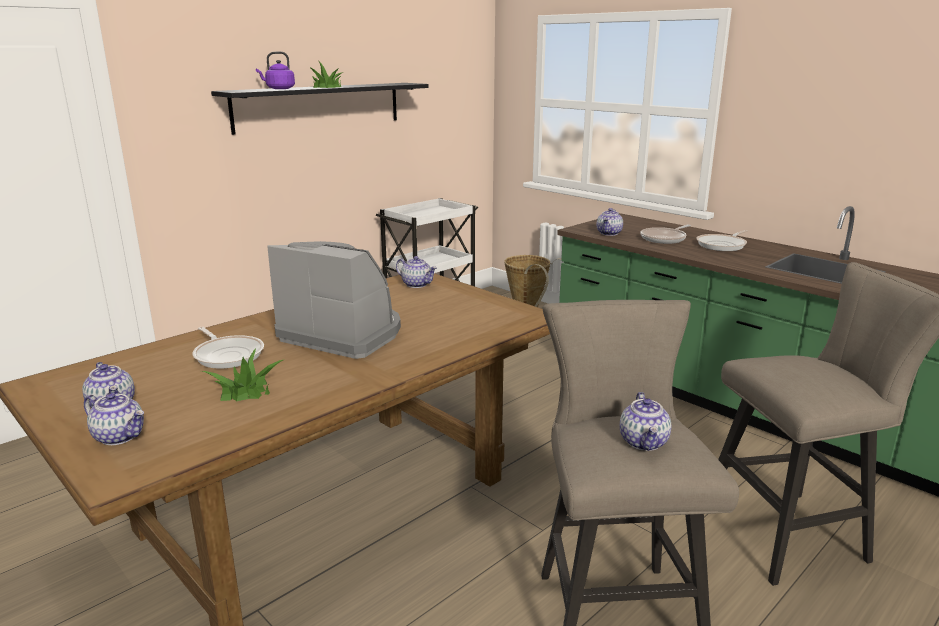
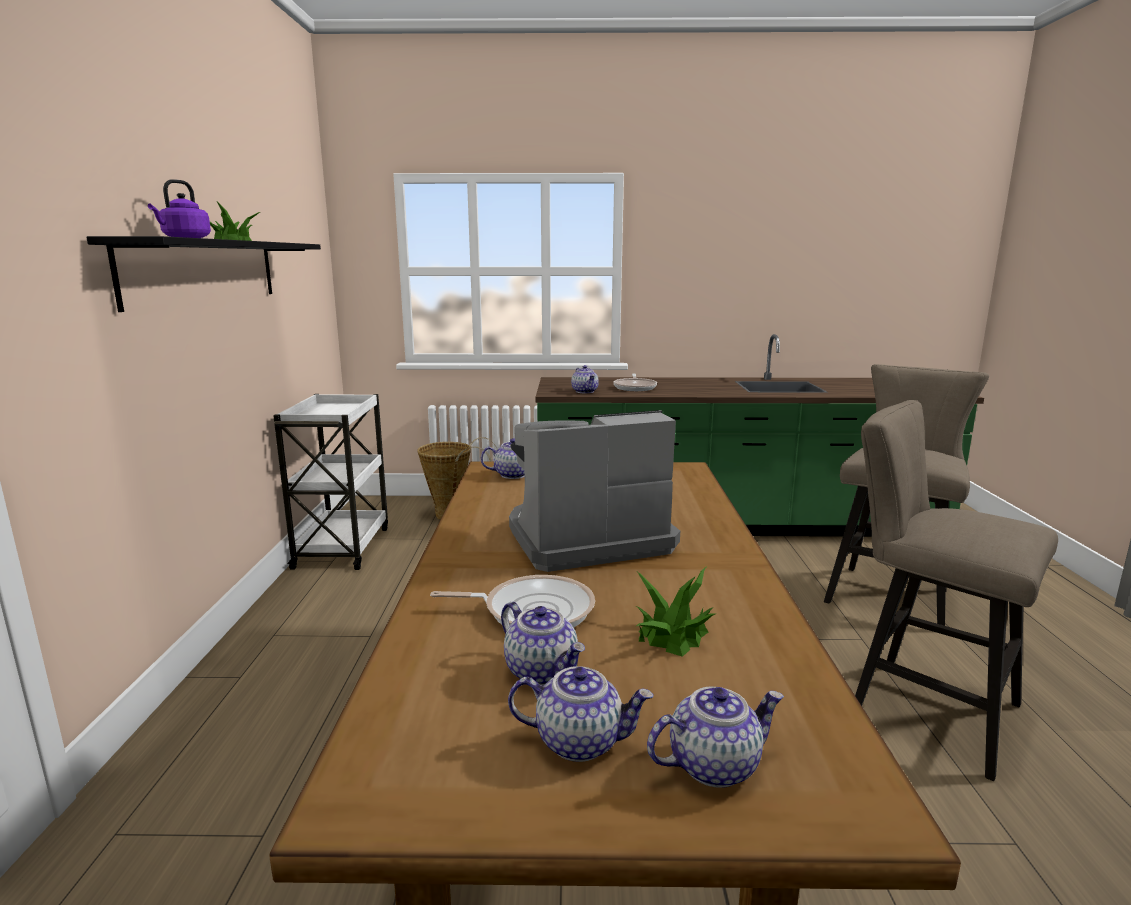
camera: 45 degrees left, 5 degrees down
(644, 442) = (988, 523): teapot -> teapot (542, 671)
(723, 245) = (683, 384): frying pan -> none

